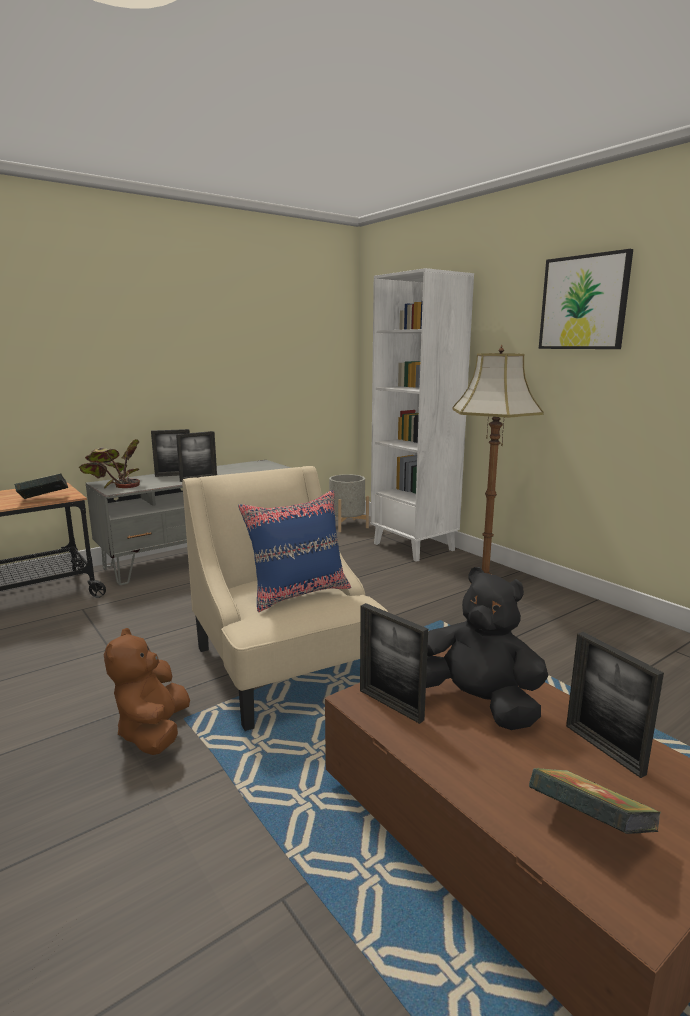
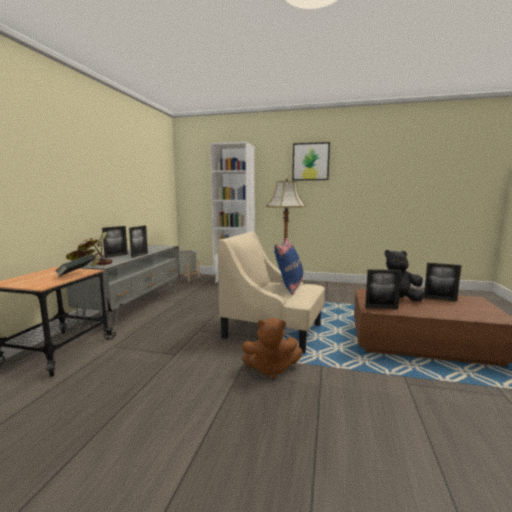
camera: 40 degrees left, 5 degrees down
(154, 732) = (271, 369): brown plush toy -> brown plush toy turned 45 degrees counterclockwise
(589, 827) = (470, 312): book -> none

